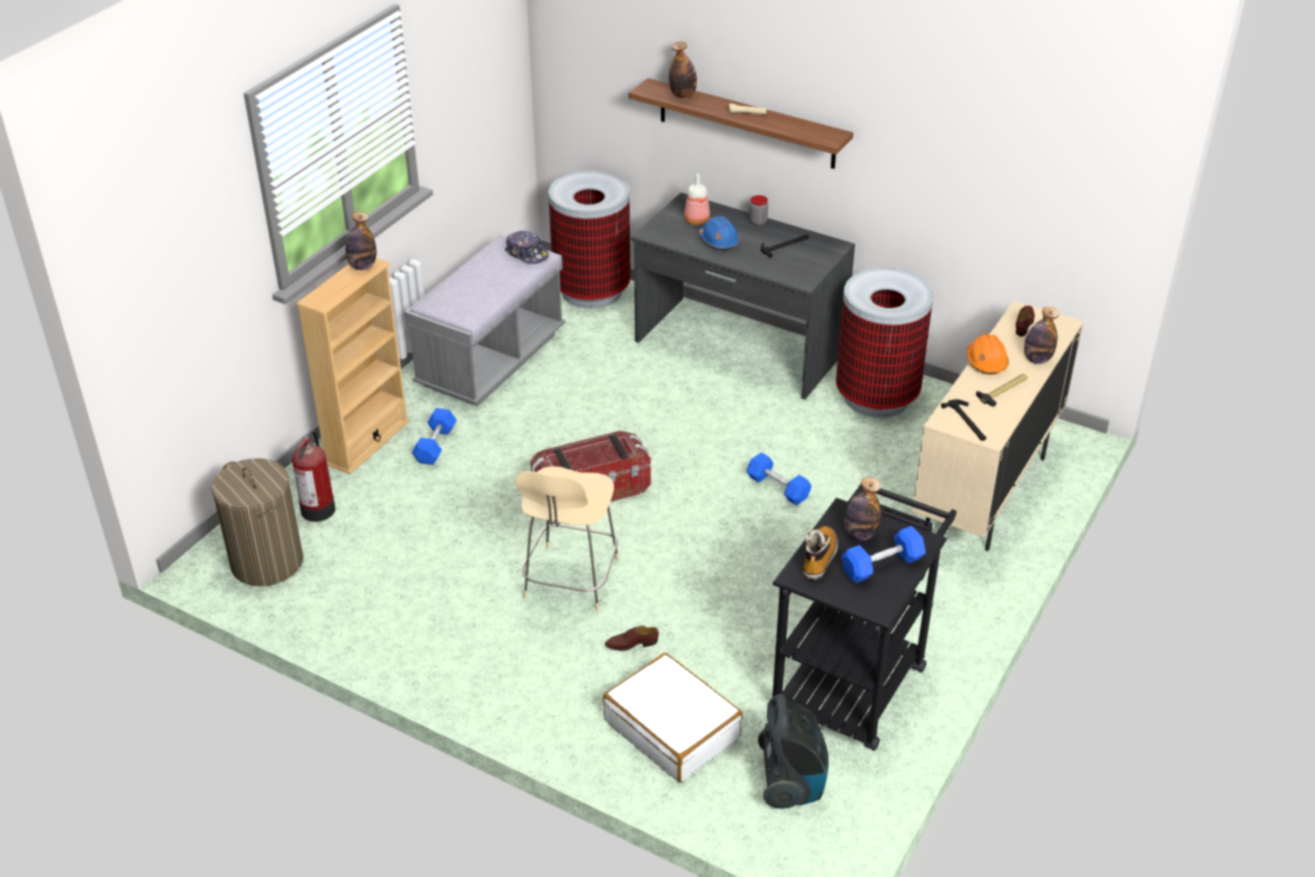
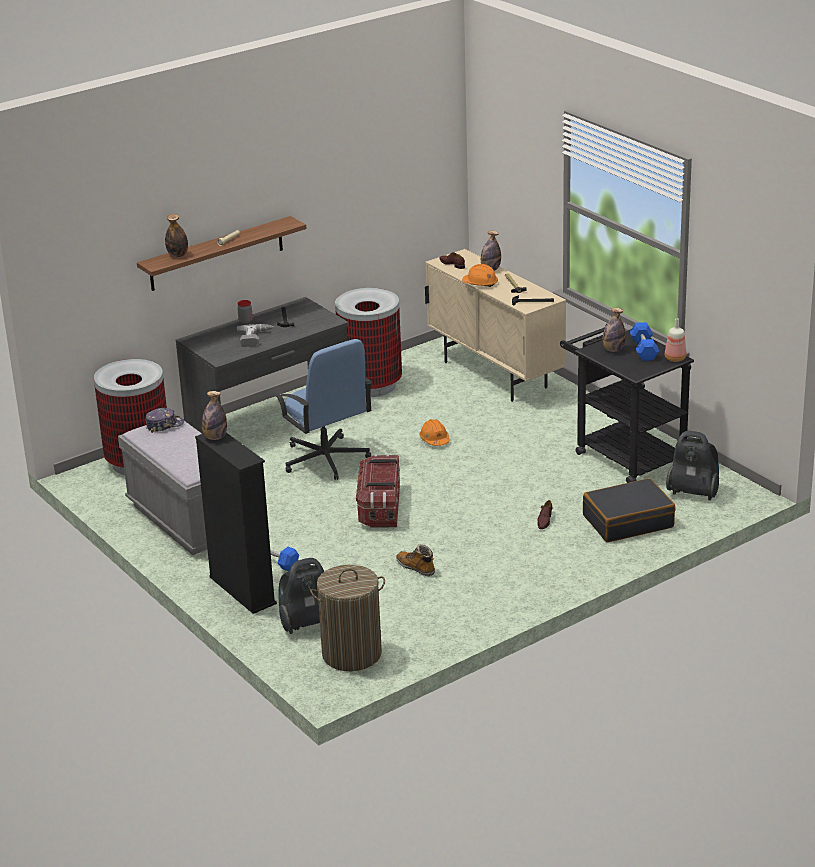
camera: 65 degrees left, 10 degrees down
(318, 508) = (306, 623): fire extinguisher -> vacuum cleaner
(367, 442) = (242, 590): beige bookcase -> black bookcase
(570, 581) = (469, 532): beige stool -> none
(672, 729) = (628, 521): white suitcase -> black suitcase
(676, 415) = (325, 459): none -> blue office chair
(696, 220) = (220, 341): bottle -> bottle (674, 358)
(718, 241) = (255, 338): blue hard hat -> power drill
(778, 488) = (434, 439): blue dumbbell -> orange hard hat
(819, 558) = (626, 365): boot -> boot (416, 568)

